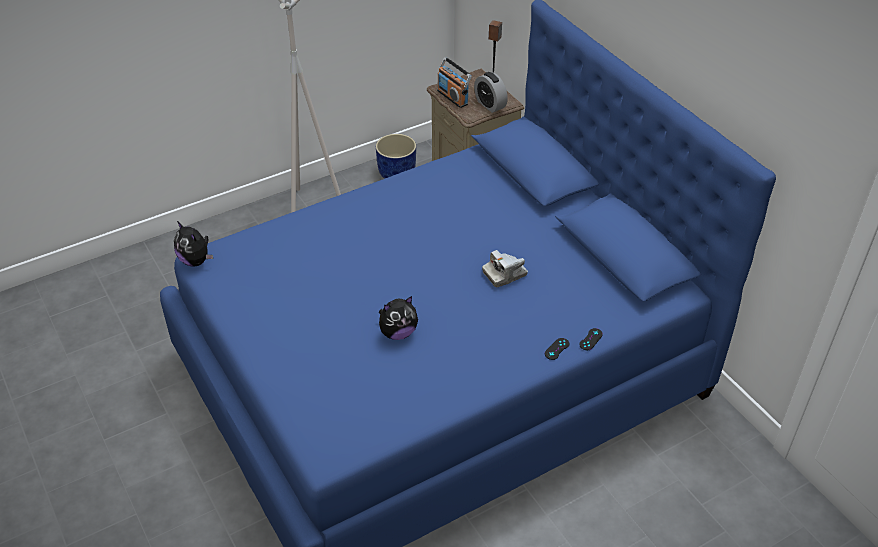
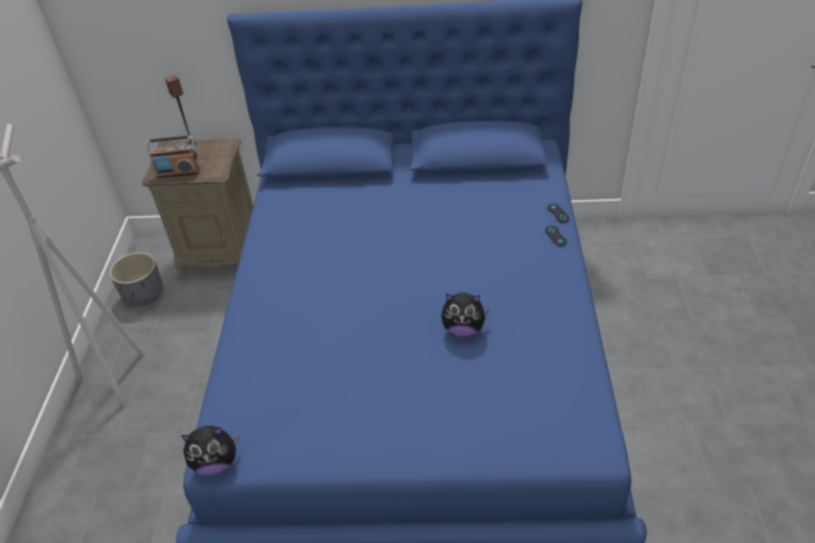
camera: 55 degrees left, 0 degrees up
(397, 173) = (144, 294): blue planter -> grey planter
(398, 333) = (463, 329): plush toy -> plush toy turned 90 degrees clockwise
(490, 105) = (216, 155): alarm clock -> none
(504, 274) = (444, 231): camera -> none

